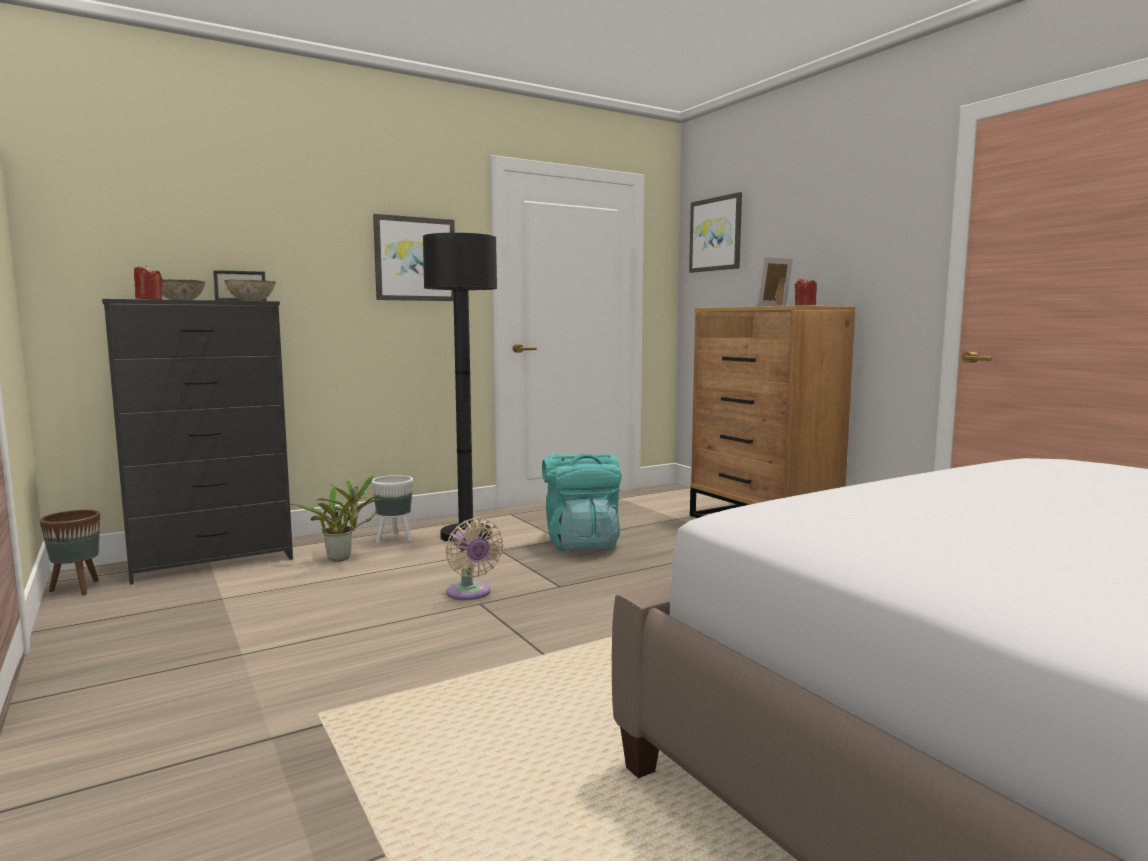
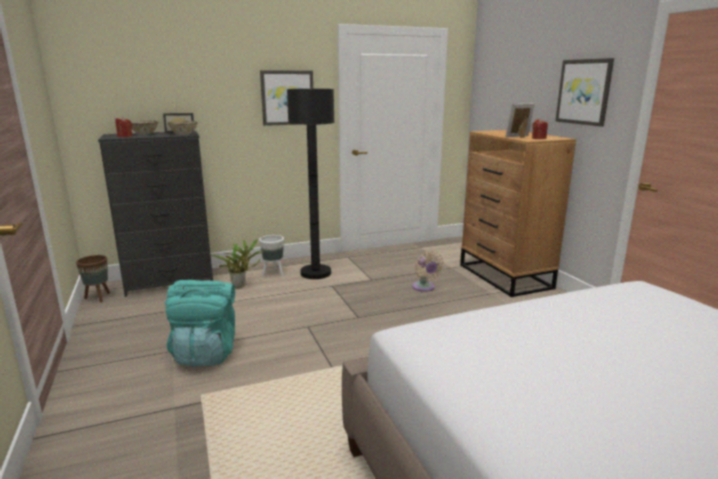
camera: 10 degrees right, 10 degrees up
(470, 593) = (304, 318): beige fan -> beige fan (424, 288)
(582, 544) = (383, 284): turquoise backpack -> turquoise backpack (206, 353)
(716, 234) = (495, 72): picture -> picture (584, 92)

